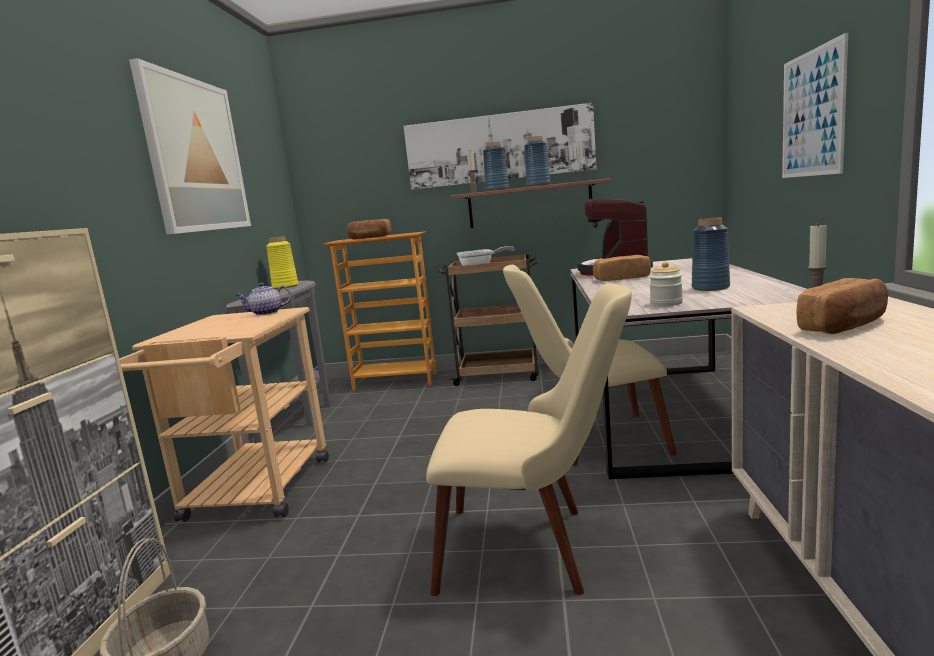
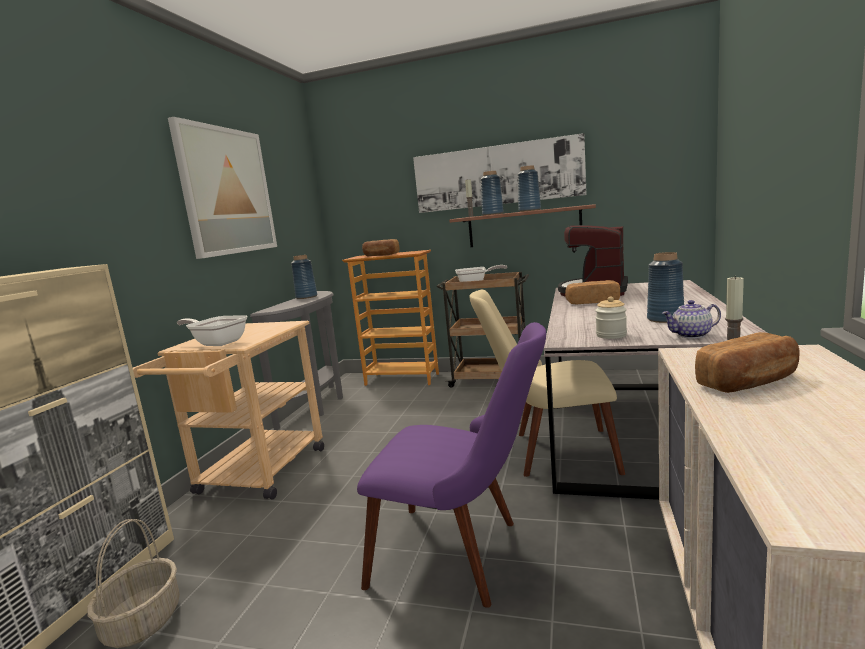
camera: 10 degrees right, 0 degrees up
(210, 332) = (217, 343): none -> frying pan
(266, 313) = (272, 325): teapot -> teapot (691, 335)
(285, 286) = (306, 297): yellow vase -> blue vase
(536, 547) = (464, 554): beige chair -> purple chair
(812, 114) = (782, 149): picture -> none

